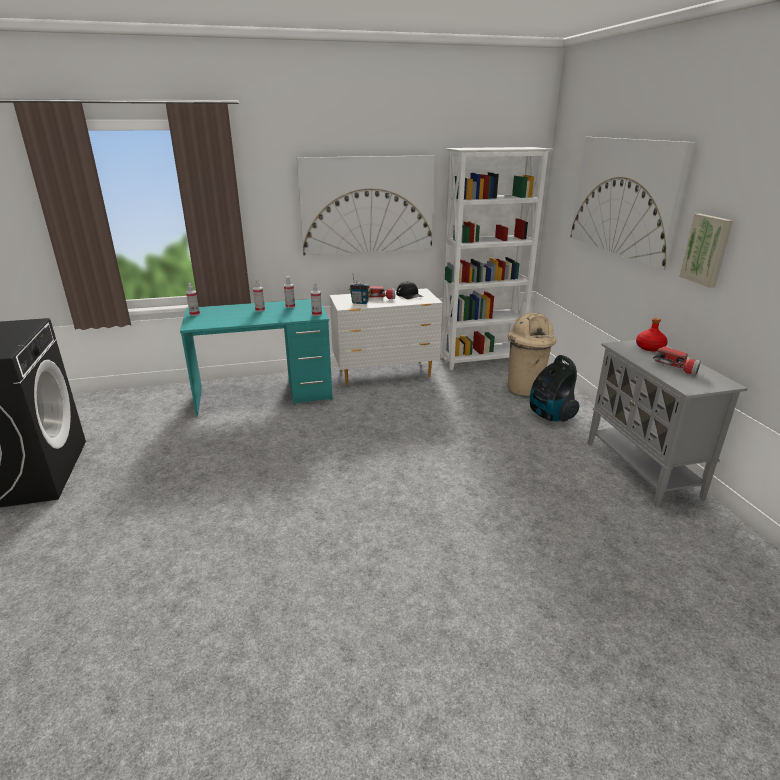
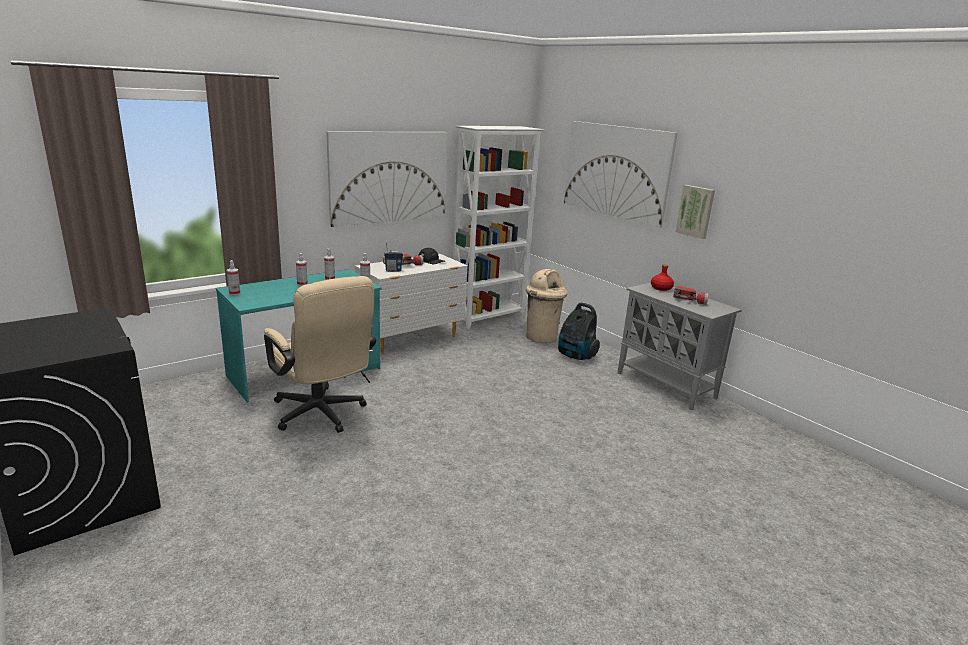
camera: 25 degrees left, 5 degrees down
(246, 438) = (322, 415): none -> beige office chair

